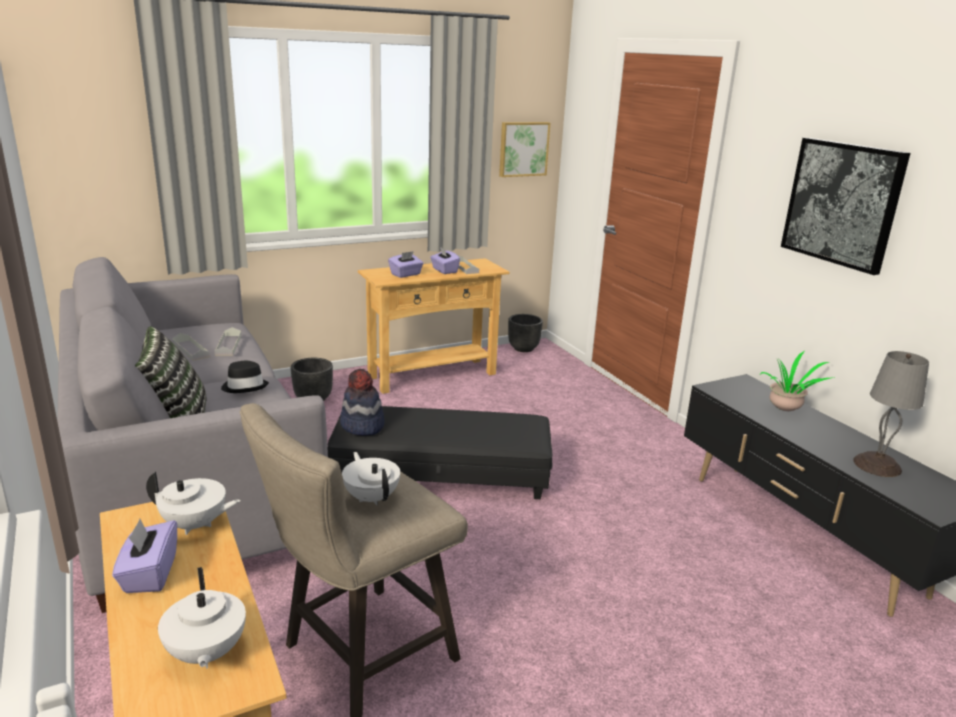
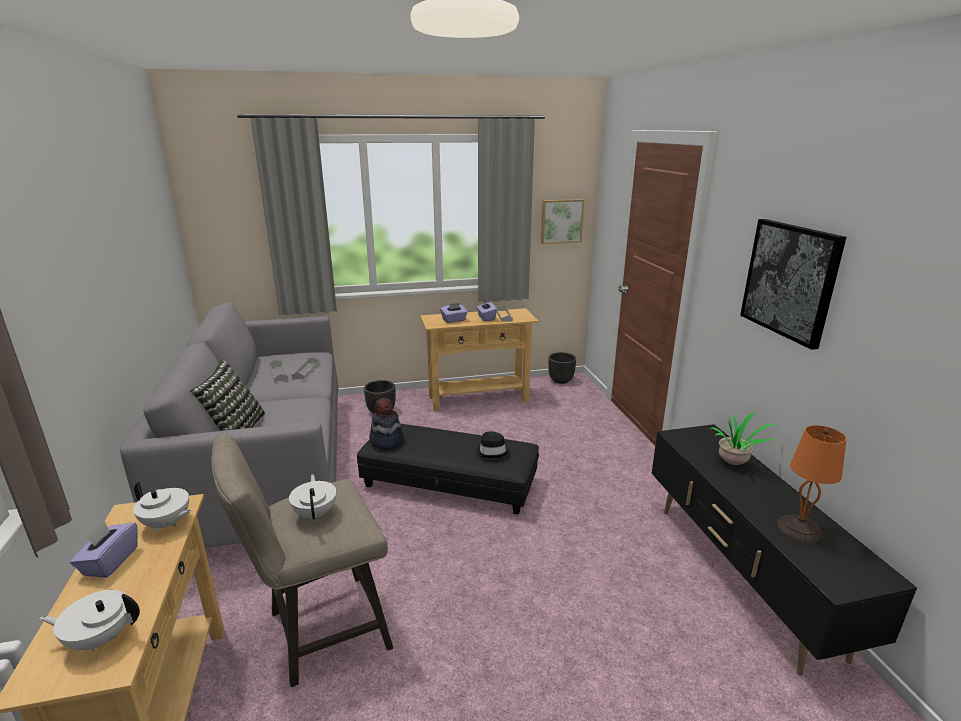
camera: 15 degrees right, 0 degrees up
(205, 653) = (100, 638): white teapot -> white teapot turned 90 degrees clockwise
(245, 386) = (297, 405): black hat -> black hat (492, 451)
(876, 465) = (798, 529): grey table lamp -> orange table lamp

